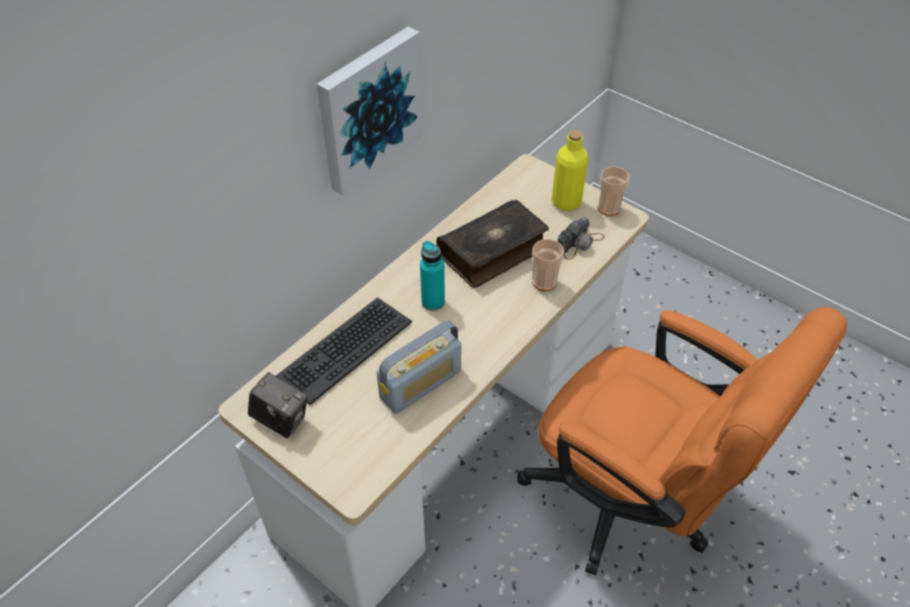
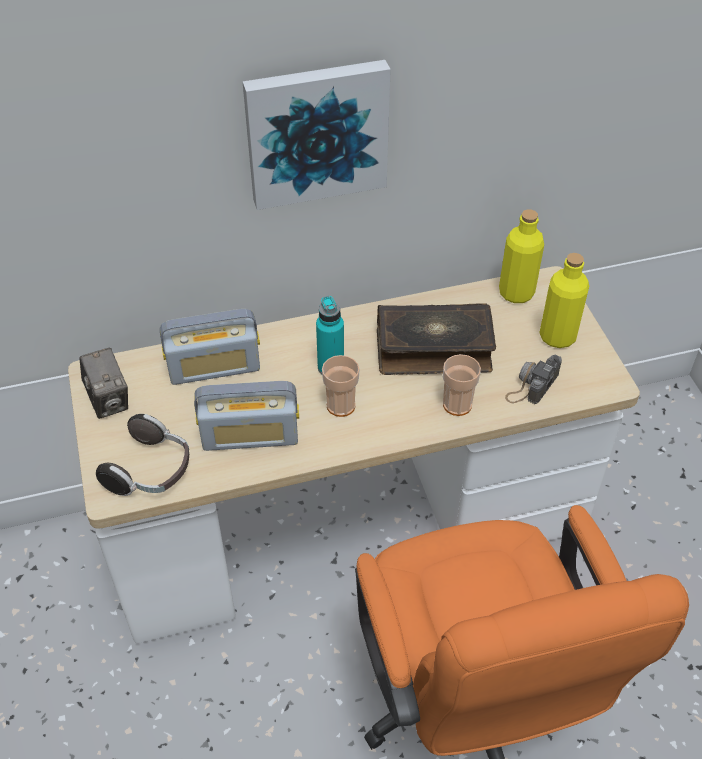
camera: 35 degrees right, 0 degrees up
(345, 349) = (214, 368): keyboard -> radio
(369, 454) = (151, 471): none -> headphones
(513, 185) = (516, 293): none -> yellow bottle
(580, 243) = (532, 385): camera -> camera turned 135 degrees clockwise
(609, 208) = (599, 365): cup -> cup (341, 405)

